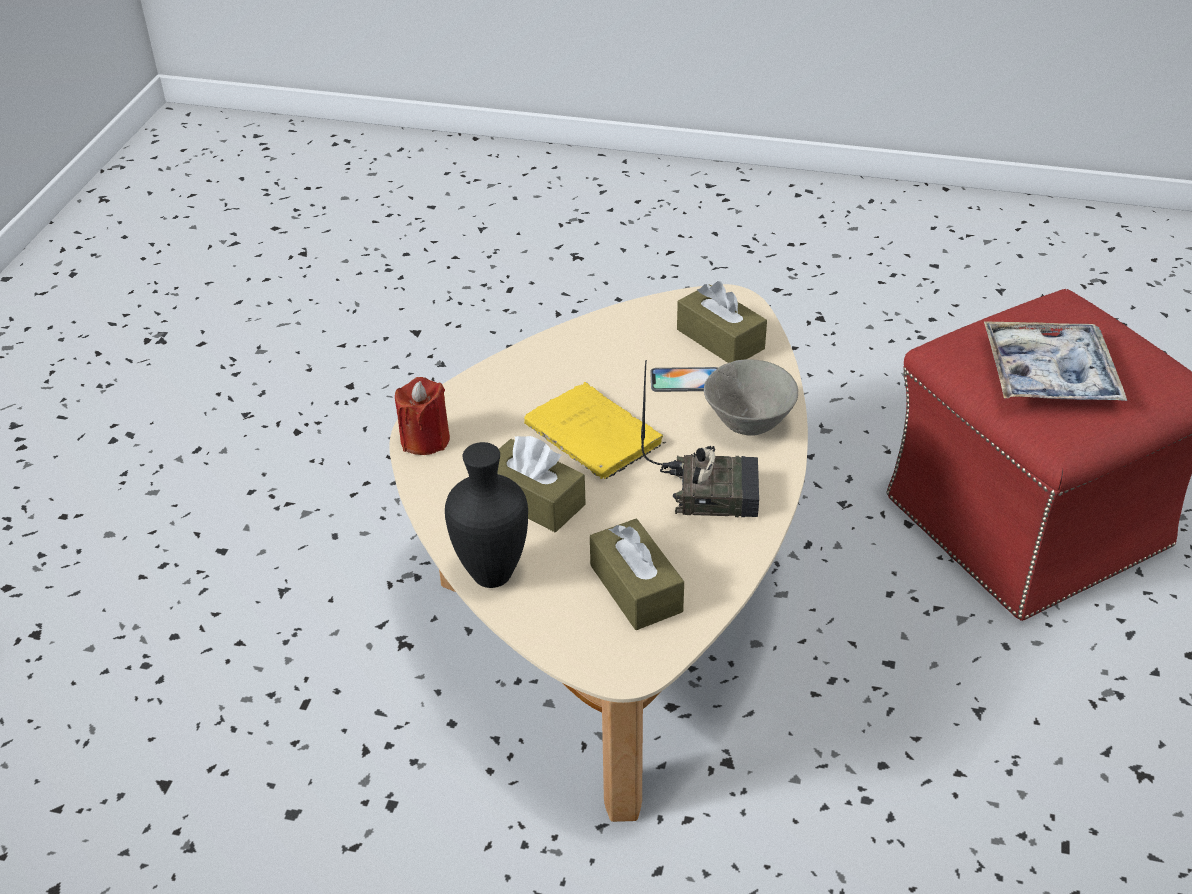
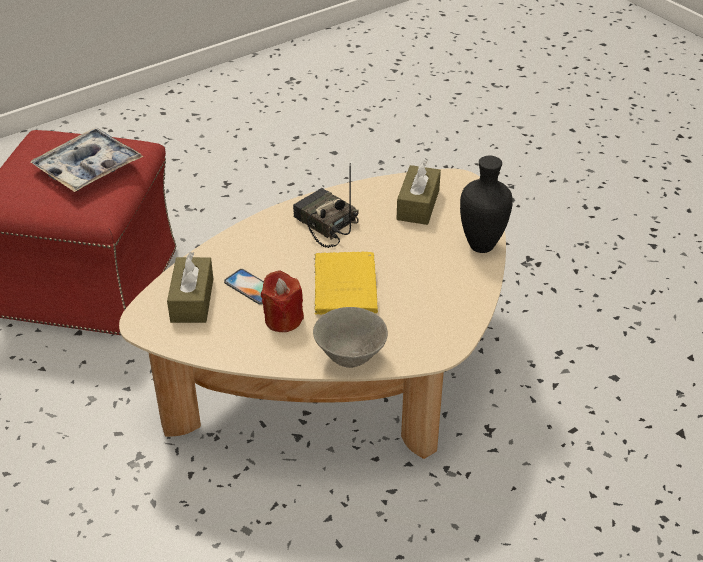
camera: 140 degrees left, 0 degrees up
(425, 440) = (445, 341): red candle -> red candle (283, 319)
(533, 500) = (420, 270): brown tissue box -> none
(749, 425) = (257, 243): grey bowl -> grey bowl (350, 357)

